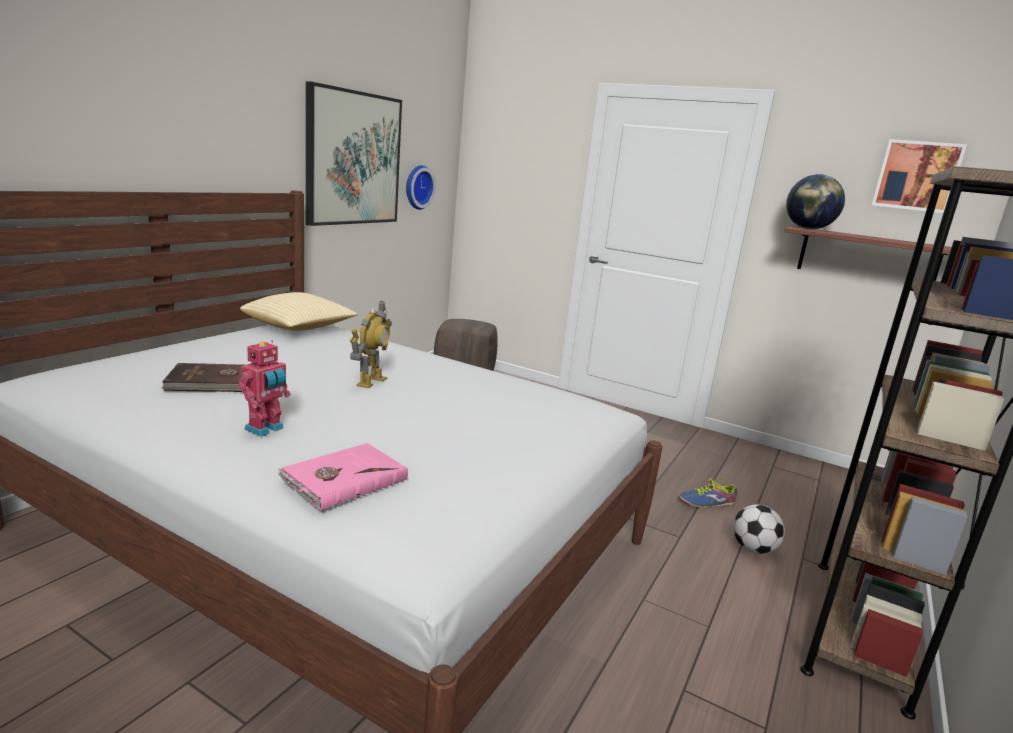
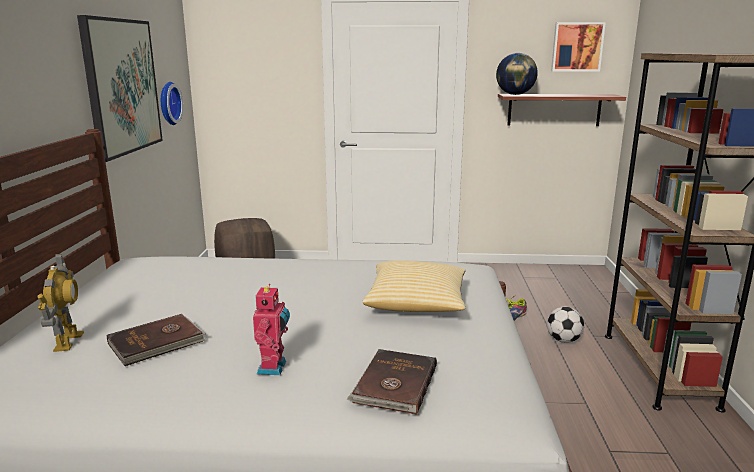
camera: 25 degrees left, 0 degrees up
(299, 328) = (146, 267): pillow -> pillow (416, 303)
(343, 479) = (394, 384): pink book -> brown book
(370, 381) = (289, 298): toy robot -> toy robot (67, 341)

